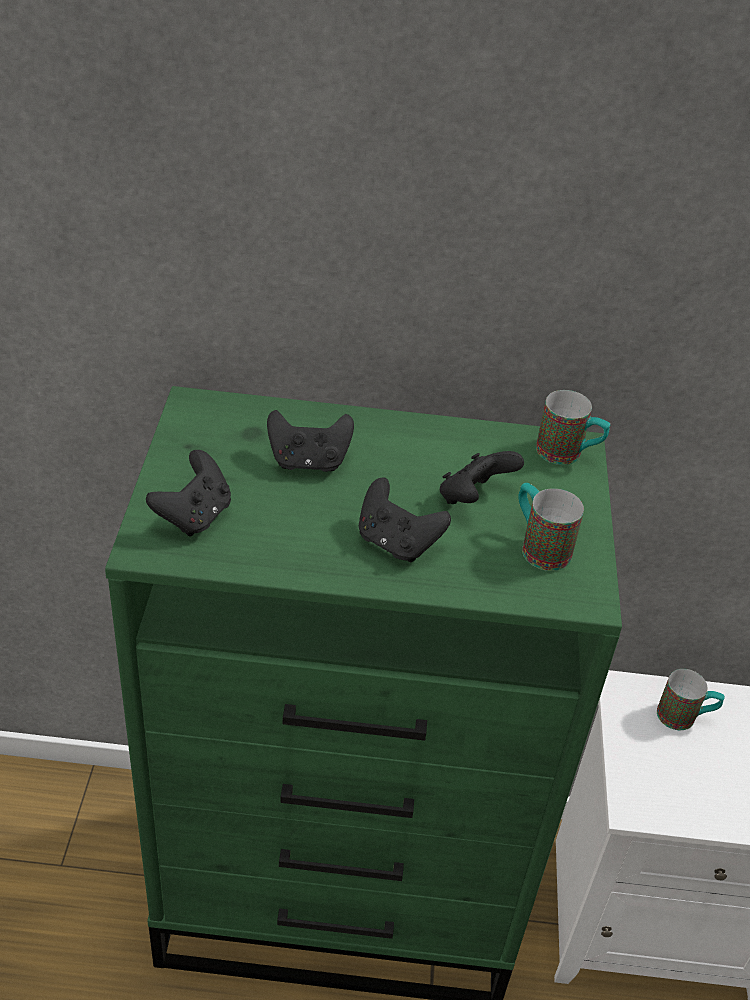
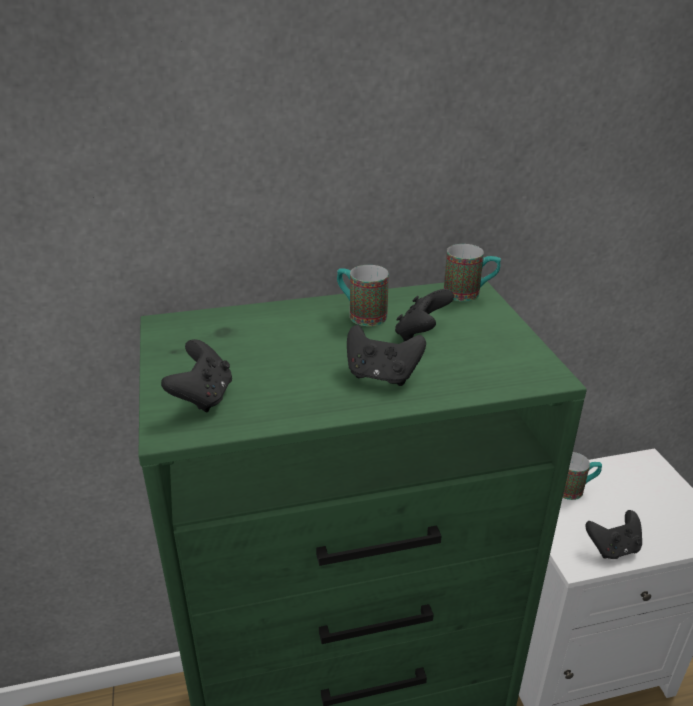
camera: 15 degrees left, 10 degrees down
(308, 462) = (279, 340): black game controller -> black game controller (613, 548)
(538, 546) = (489, 352): mug -> mug (361, 314)

